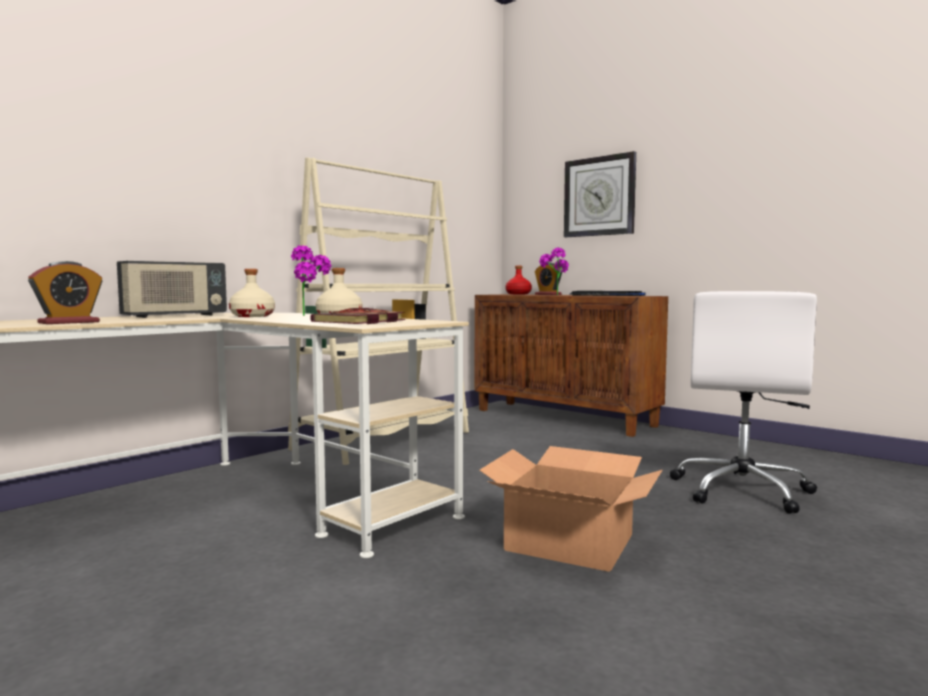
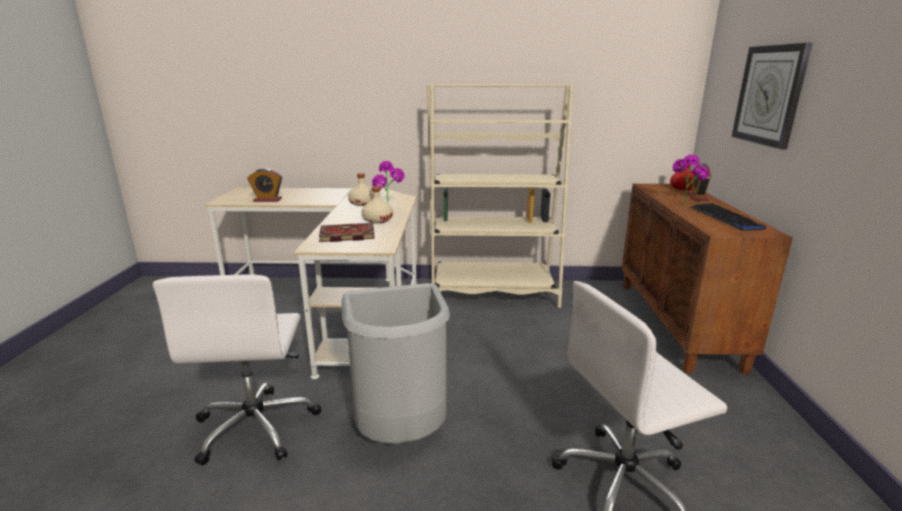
camera: 50 degrees right, 15 degrees up
(174, 316) = (339, 194): radio -> none
(418, 618) = (257, 426): none -> white office chair
(569, 542) = (401, 434): cardboard box -> grey trash can

